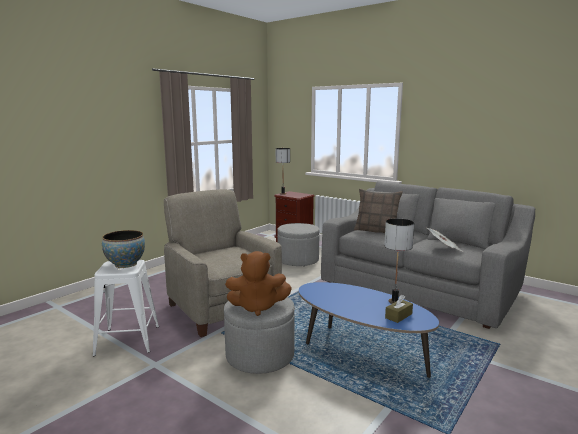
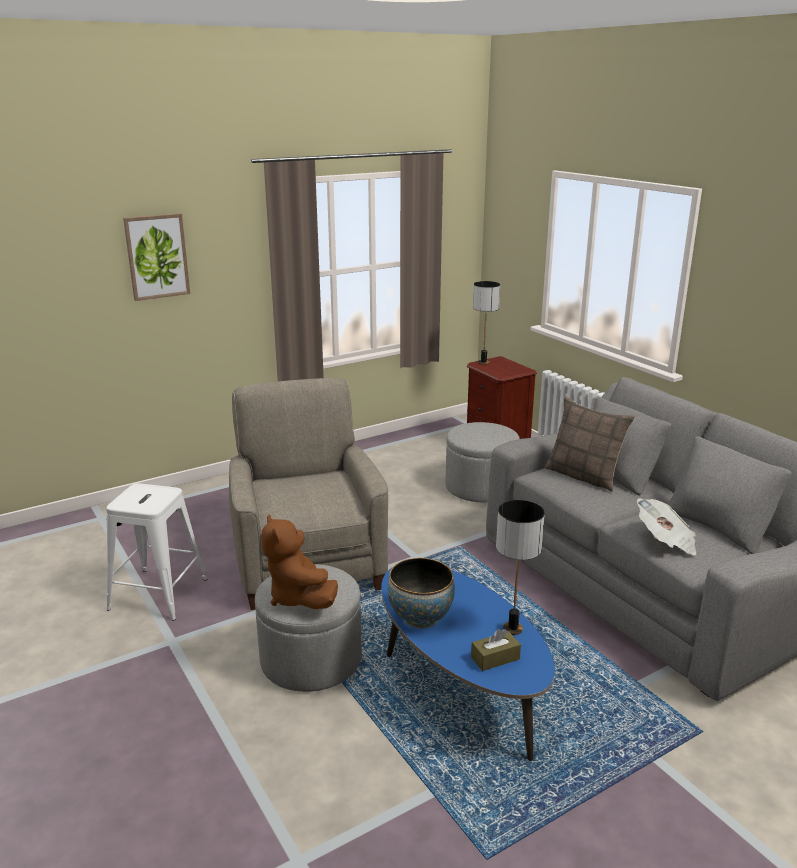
camera: 20 degrees right, 10 degrees up
(93, 125) = (157, 256): none -> picture
(125, 264) = (153, 494): bowl -> bowl (420, 618)
(257, 307) = (299, 597): brown plush toy -> brown plush toy turned 45 degrees clockwise

